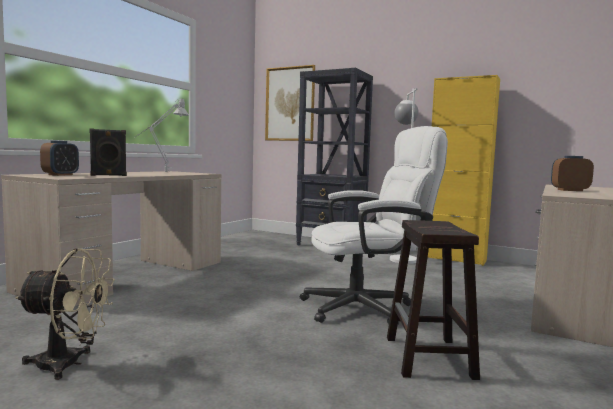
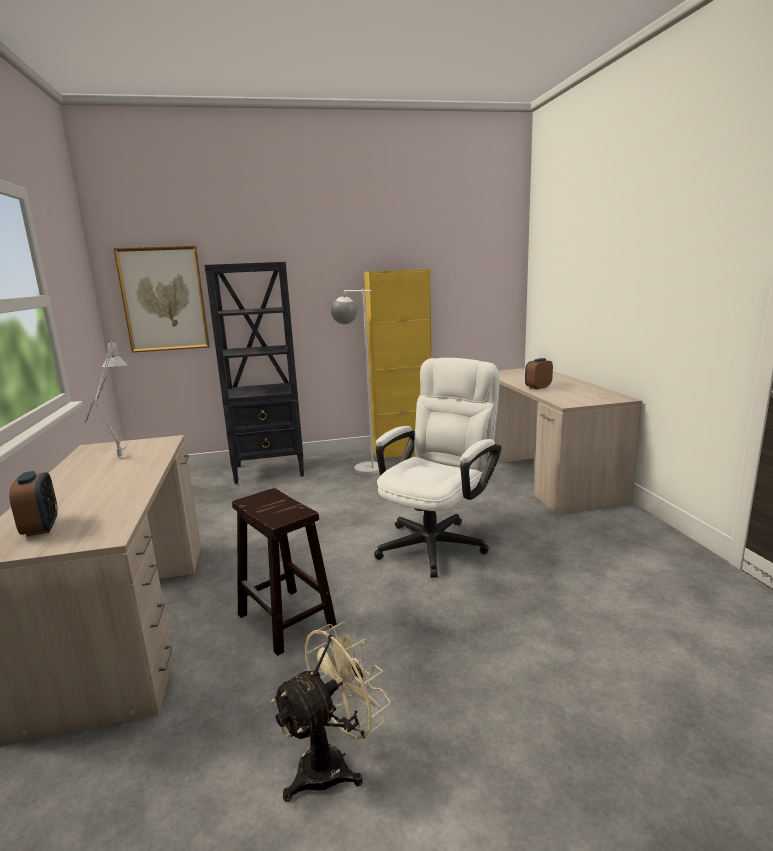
camera: 40 degrees left, 10 degrees up
(108, 175) = (108, 500): black speaker -> none
(429, 358) = (550, 571): brown stool -> brown stool (287, 620)

